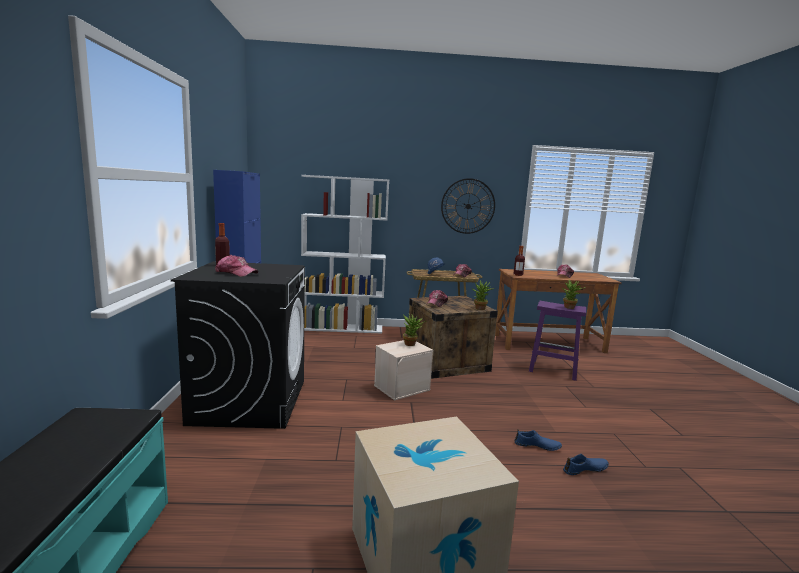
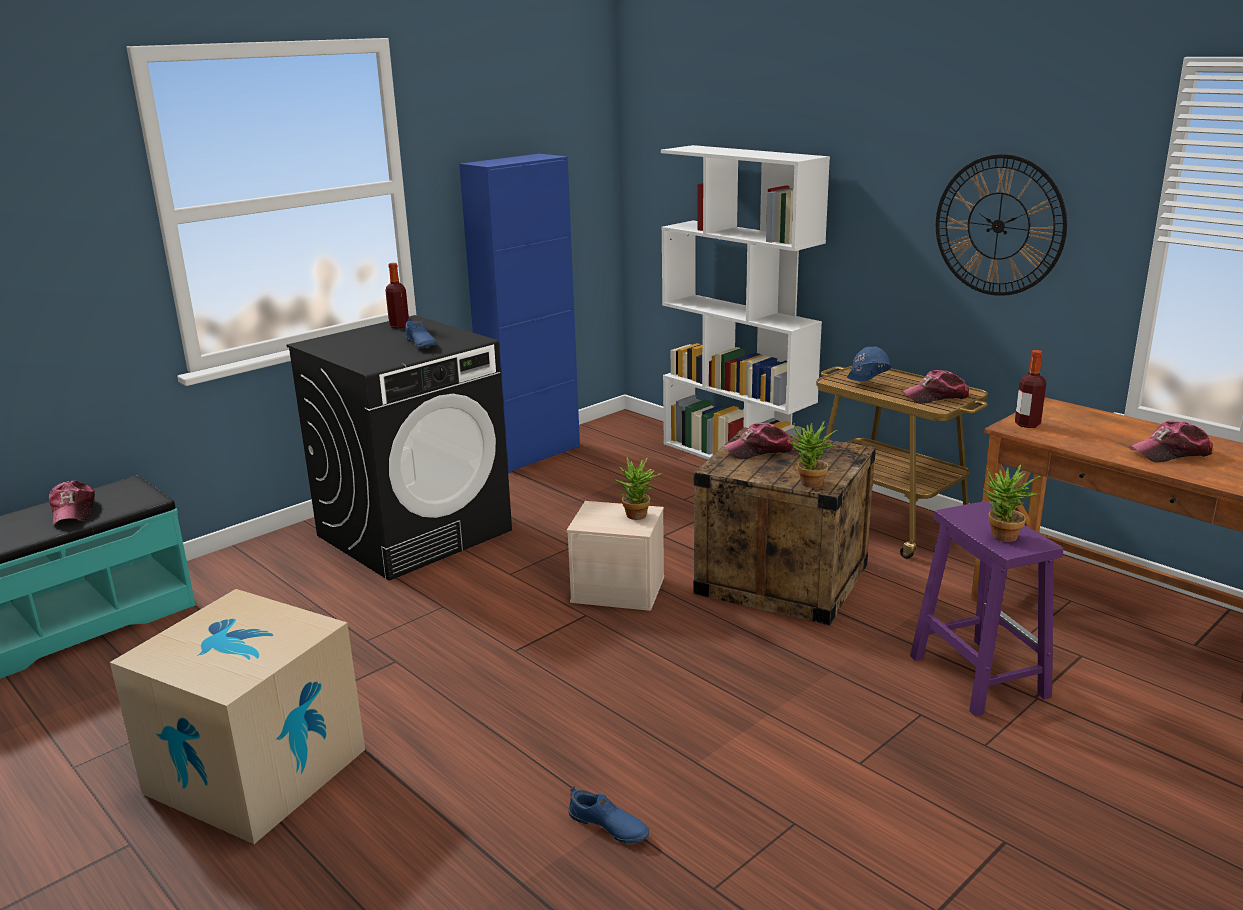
camera: 50 degrees right, 10 degrees up
(236, 273) = (372, 344): cap -> cap (74, 511)
(537, 446) = (618, 760): blue shoe -> blue shoe (420, 344)

